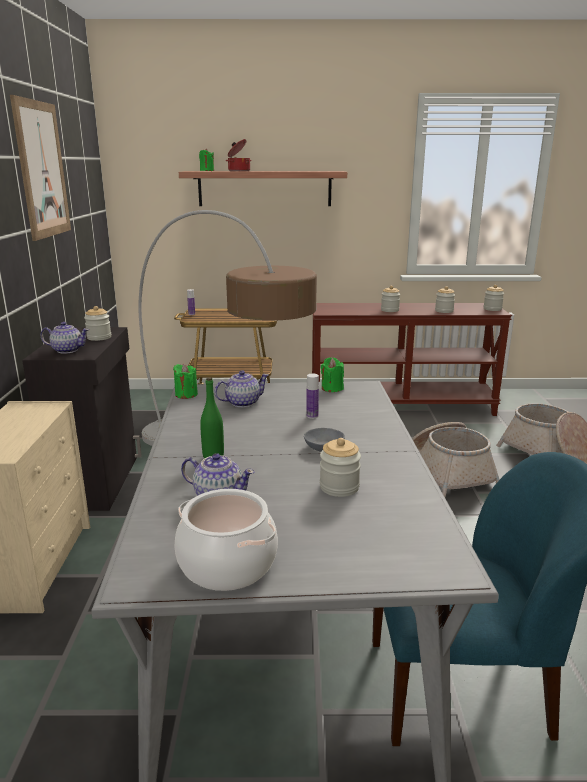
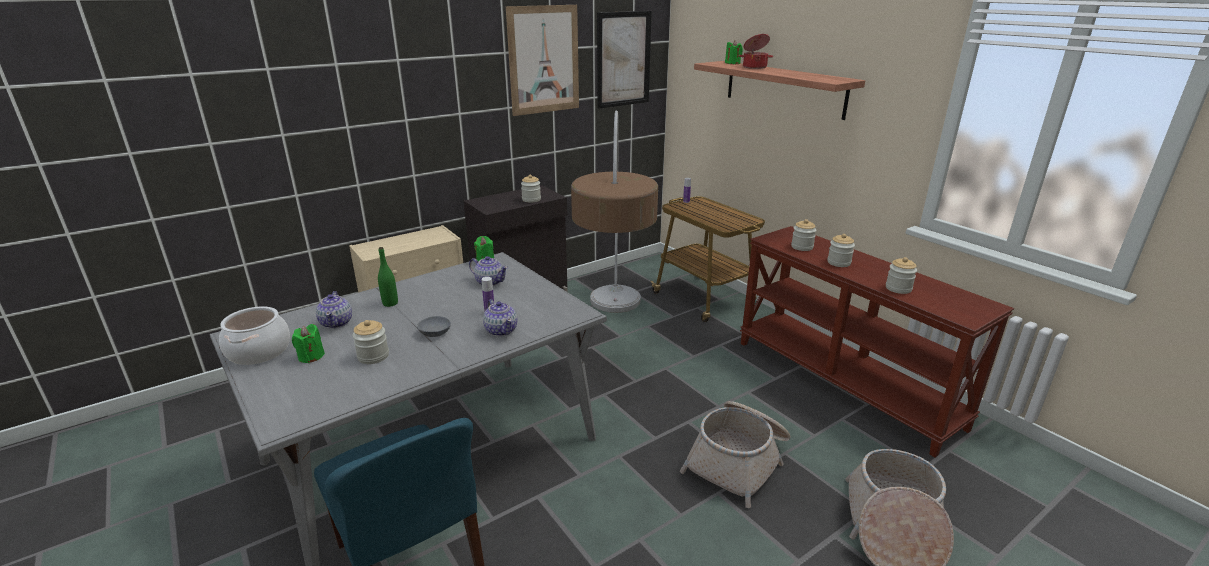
camera: 55 degrees right, 5 degrees up
(67, 350) = (494, 202): teapot -> teapot (501, 330)
(84, 175) = (623, 59): none -> picture
(332, 388) = (558, 302): green candle -> green candle (311, 356)
(492, 309) = (974, 313): jar -> jar (802, 247)

